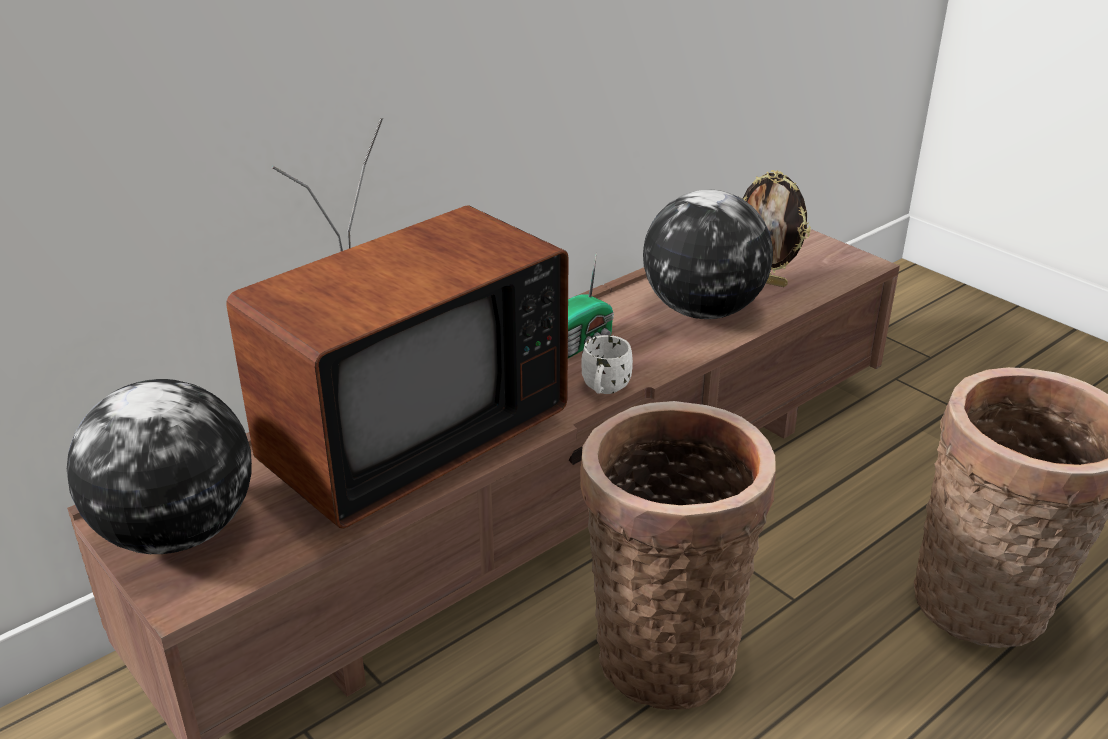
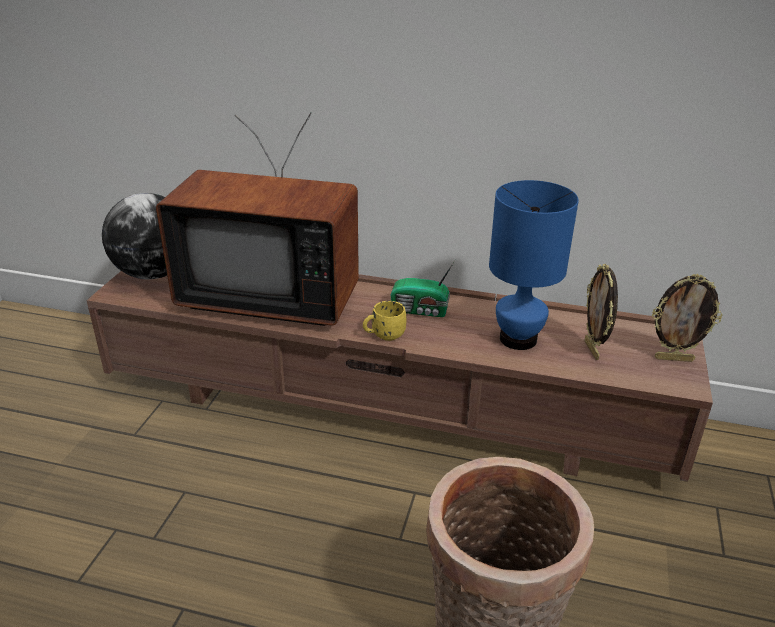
camera: 55 degrees right, 0 degrees up
(604, 389) = (384, 335): white mug -> yellow mug
(664, 648) = (308, 496): basket -> none
(702, 310) = (518, 338): globe -> blue table lamp
(818, 250) = (674, 358): none -> picture frame

